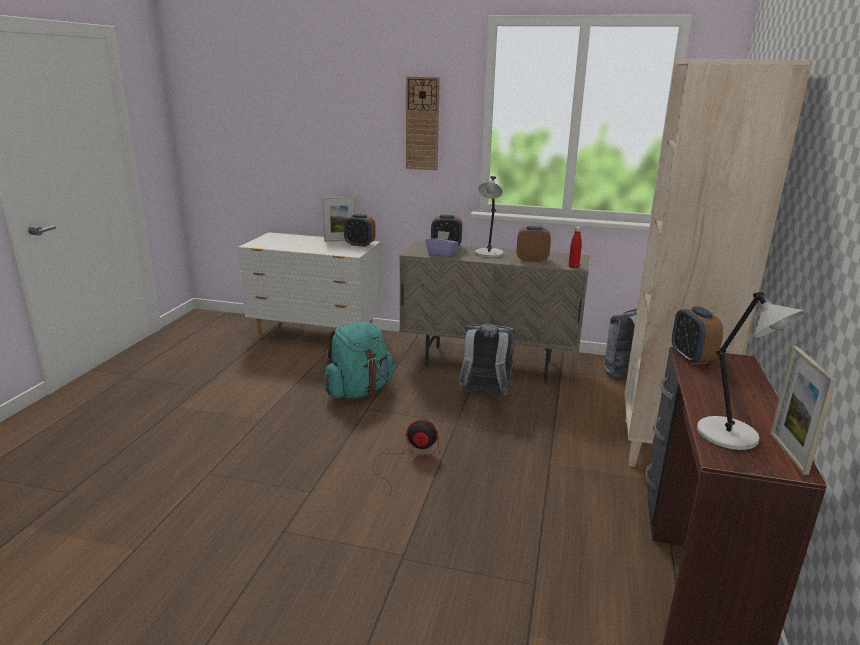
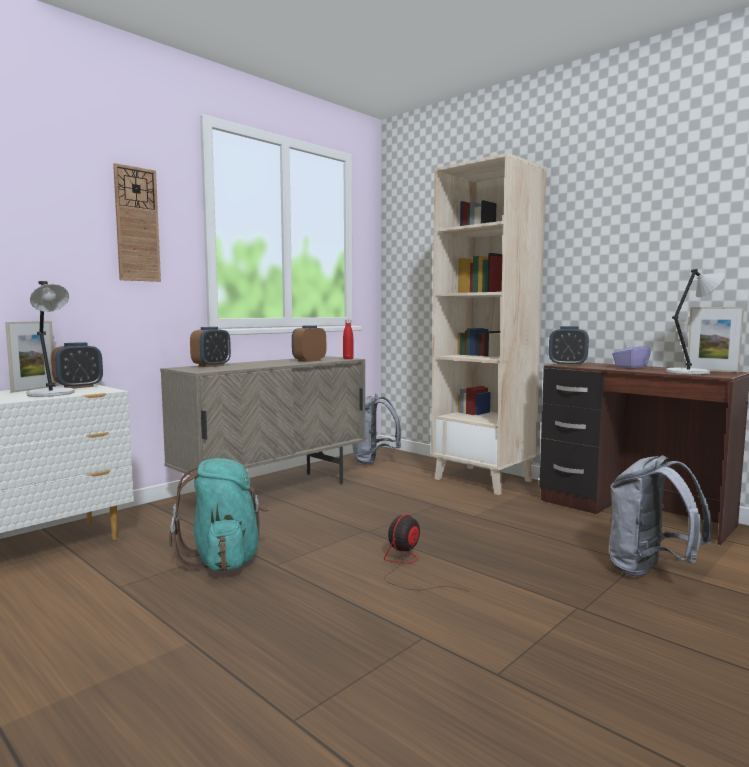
camera: 60 degrees left, 15 degrees down
(442, 254) = (231, 368): purple tissue box -> purple tissue box (630, 367)
(484, 397) = (334, 509): grey backpack -> grey backpack (650, 571)
(488, 254) = (265, 363): grey table lamp -> grey table lamp (52, 394)

